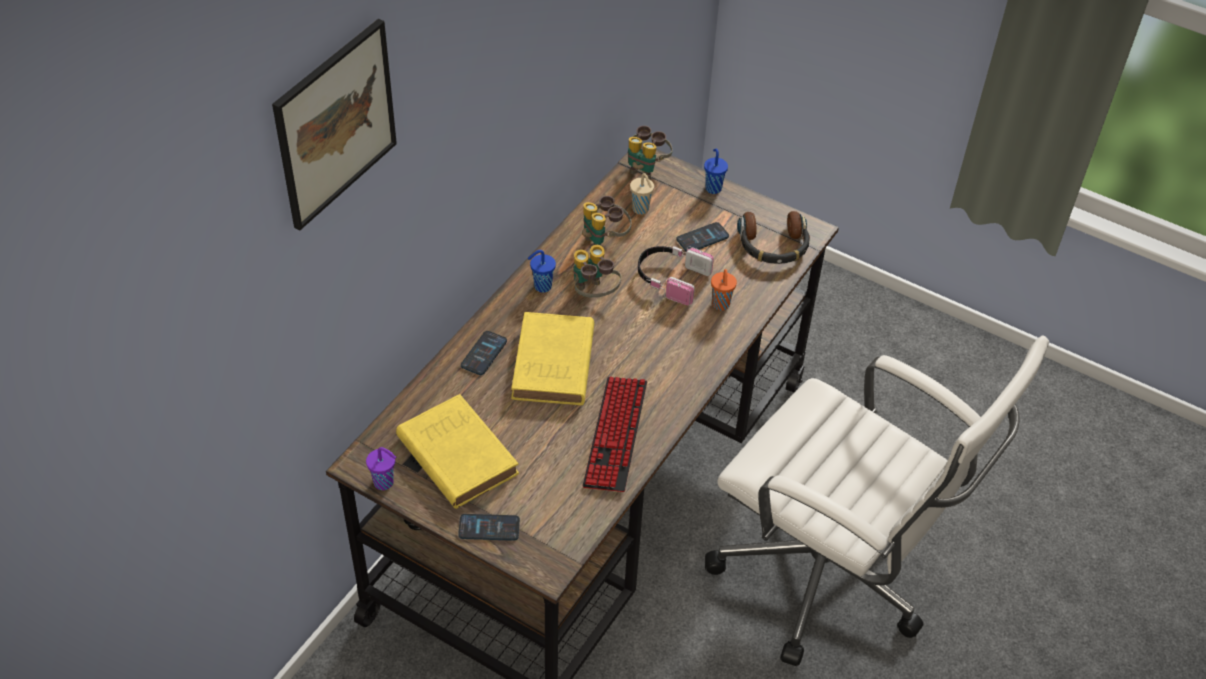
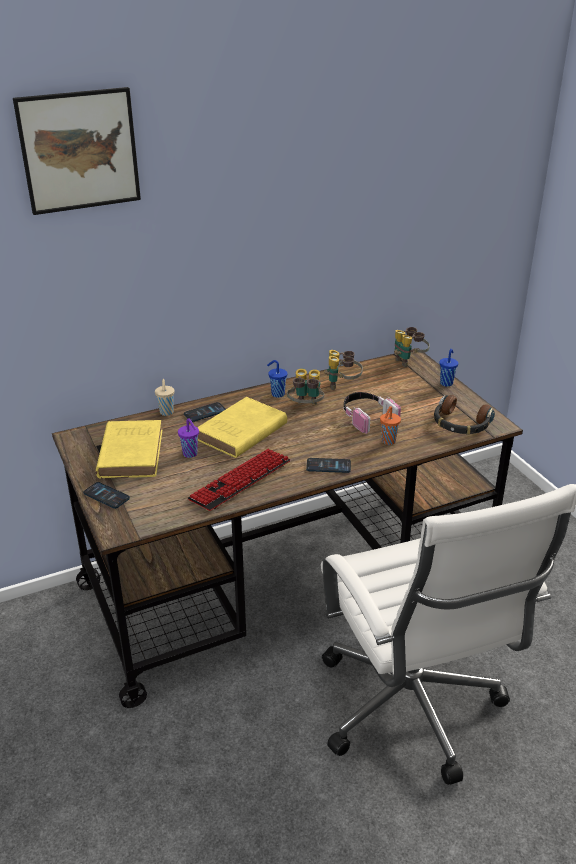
camera: 35 degrees right, 15 degrees down
(385, 483) = (75, 450): purple cup -> purple cup (190, 454)
(641, 209) = (384, 379): beige cup -> beige cup (166, 413)
(702, 238) = (412, 404): phone -> phone (328, 466)

